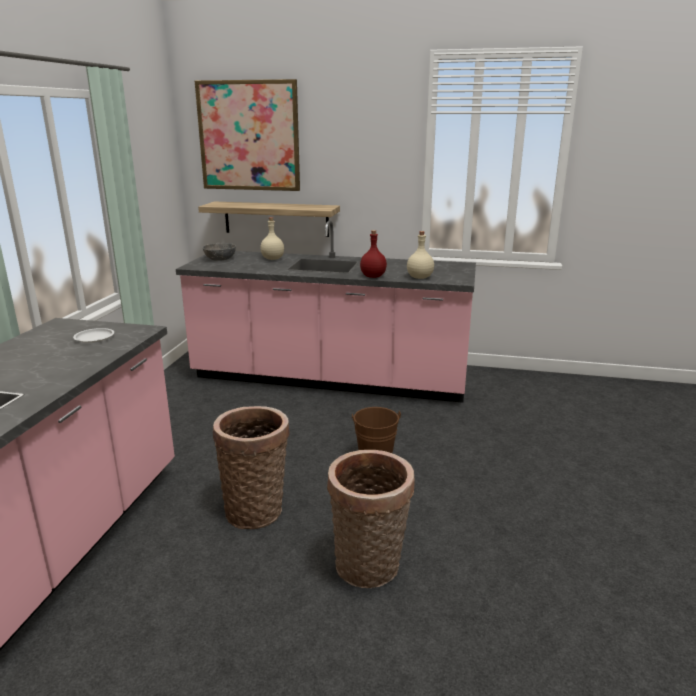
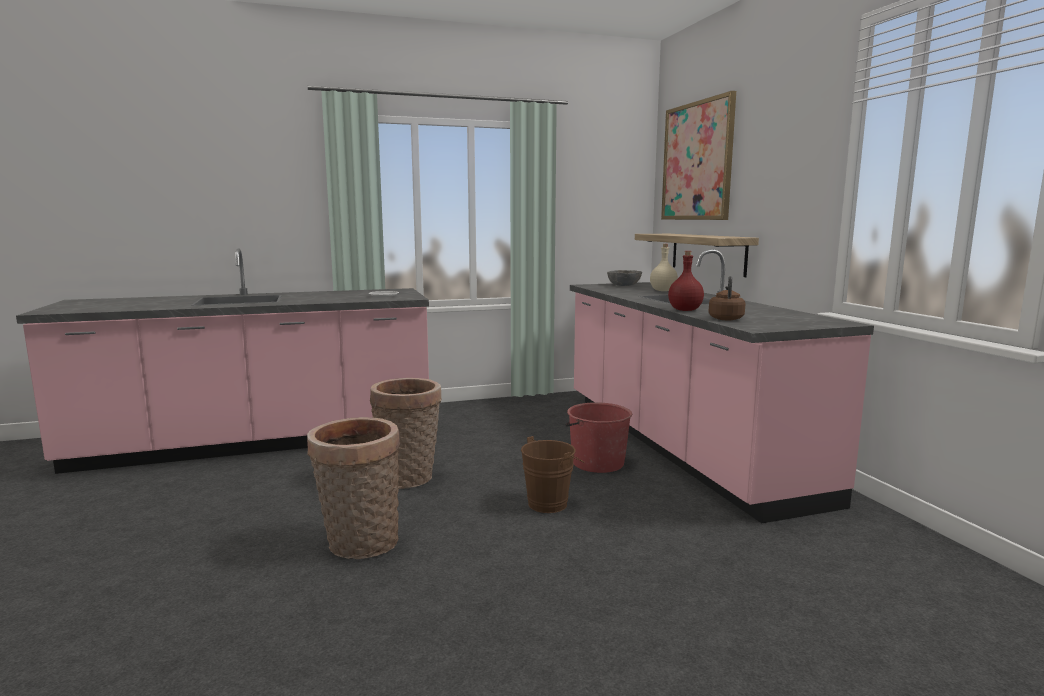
camera: 60 degrees right, 10 degrees down
(326, 417) = (597, 463): none -> red bucket
(419, 277) = (726, 318): beige bottle -> brown kettle

